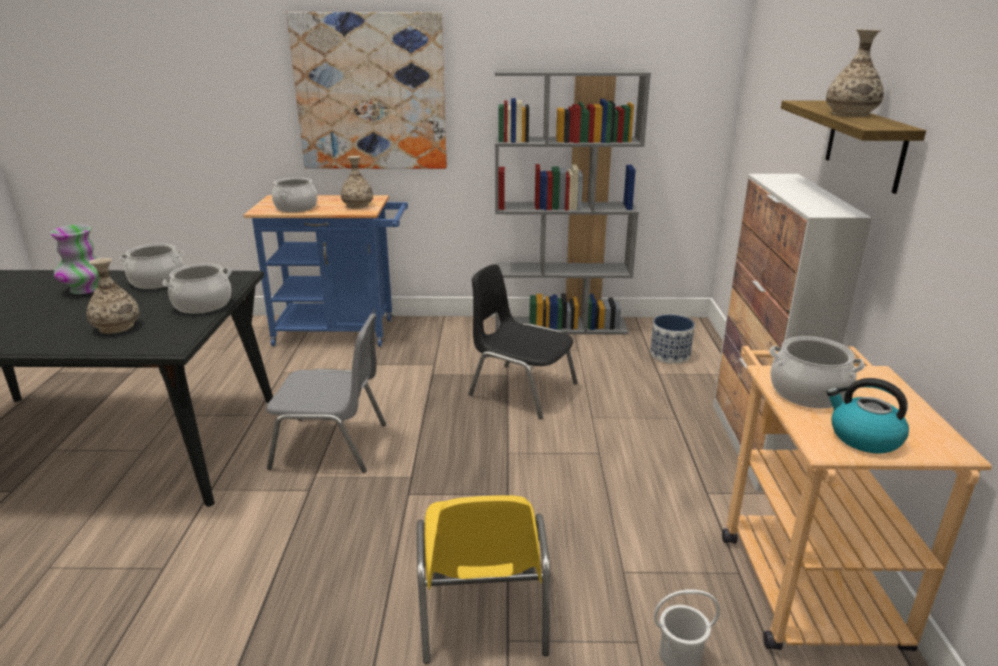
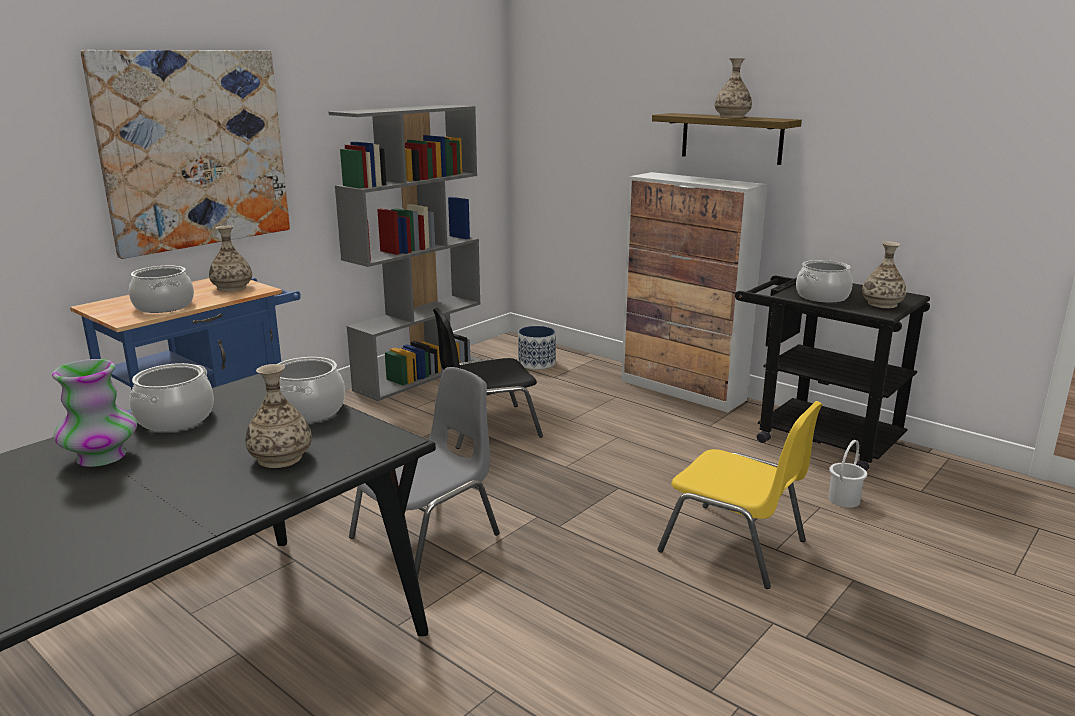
camera: 50 degrees left, 5 degrees down
(801, 576) = (815, 437): beige cart -> black cart
(863, 437) = (882, 304): kettle -> vase

